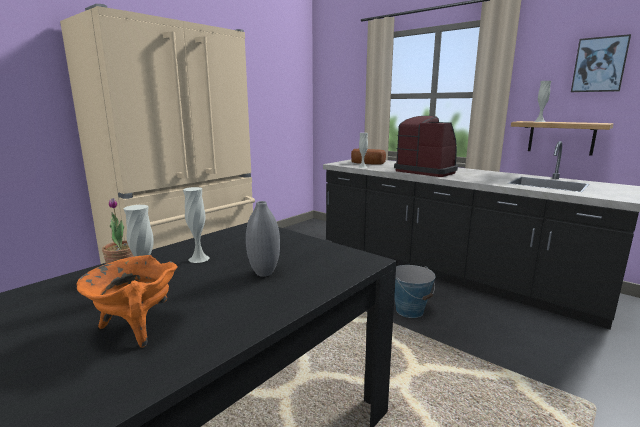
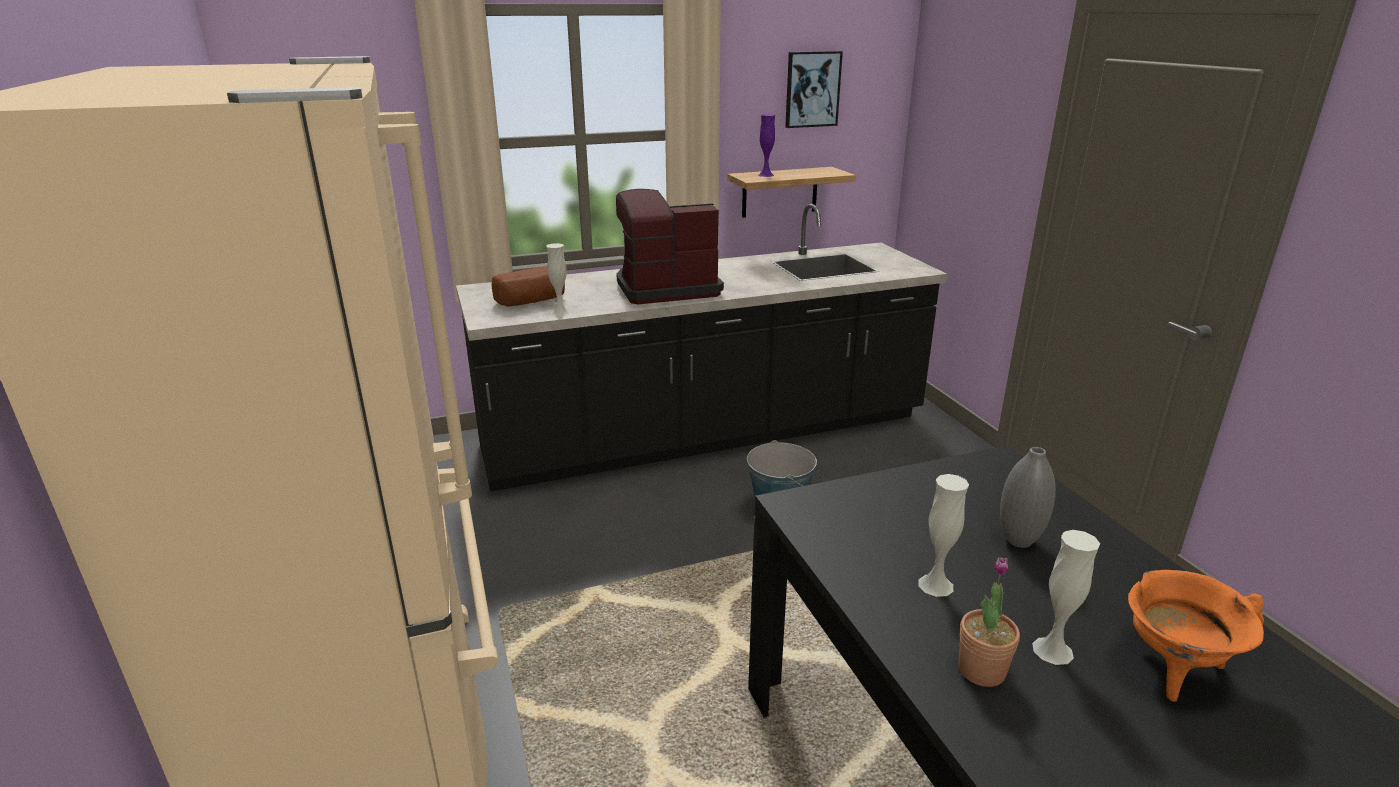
camera: 60 degrees left, 10 degrees up
(539, 121) = (766, 175): white vase -> purple vase

